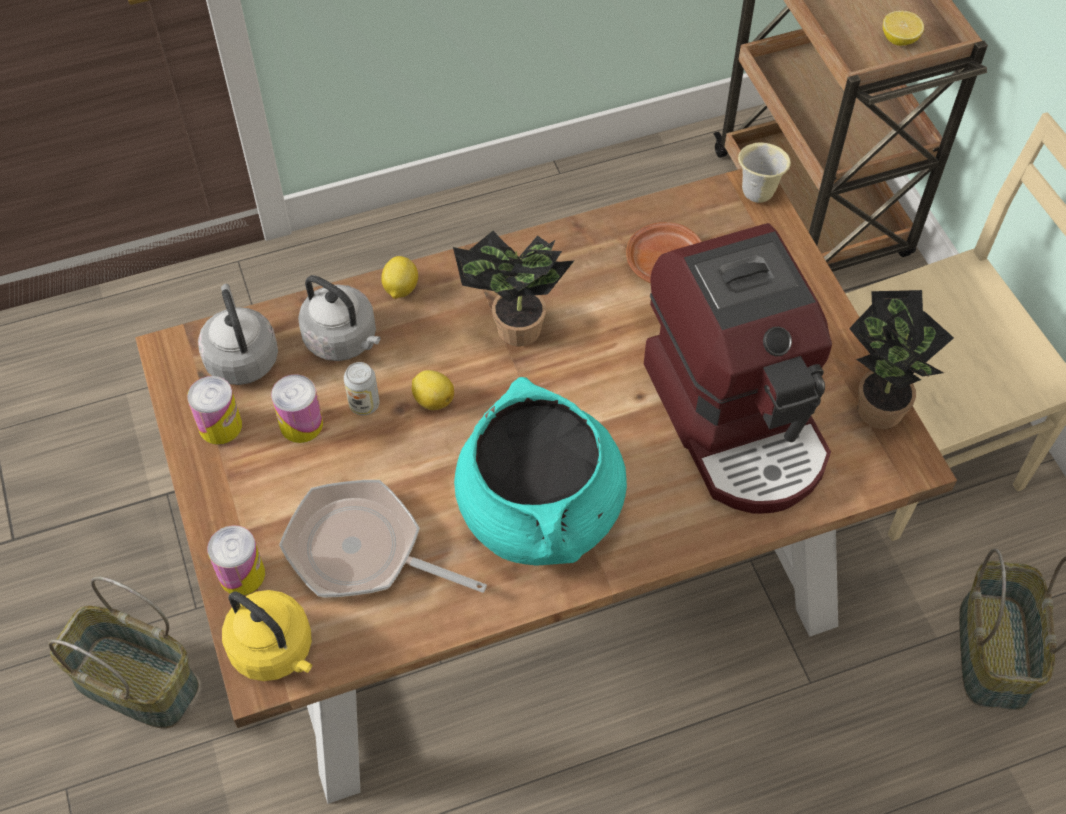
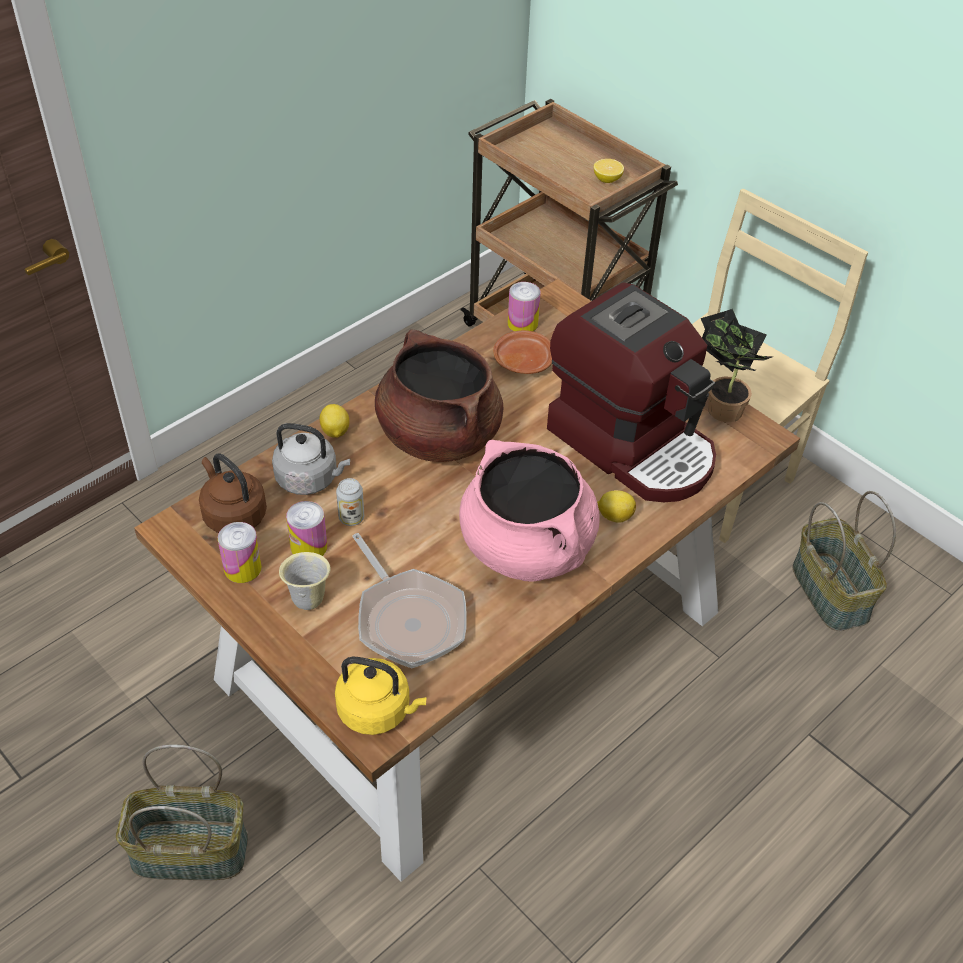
camera: 25 degrees left, 10 degrees down
(241, 357) = (233, 515): grey kettle -> brown kettle
(242, 574) = (320, 667): can -> can (522, 323)
(363, 551) = (408, 618): frying pan -> frying pan turned 120 degrees counterclockwise
(432, 399) = (403, 498): lemon -> lemon (614, 516)
(513, 331) = (438, 436): potted plant -> brown cooking pot
(540, 511) = (527, 547): turquoise cooking pot -> pink cooking pot
(758, 192) = (563, 298): beige mug -> beige mug (308, 598)

